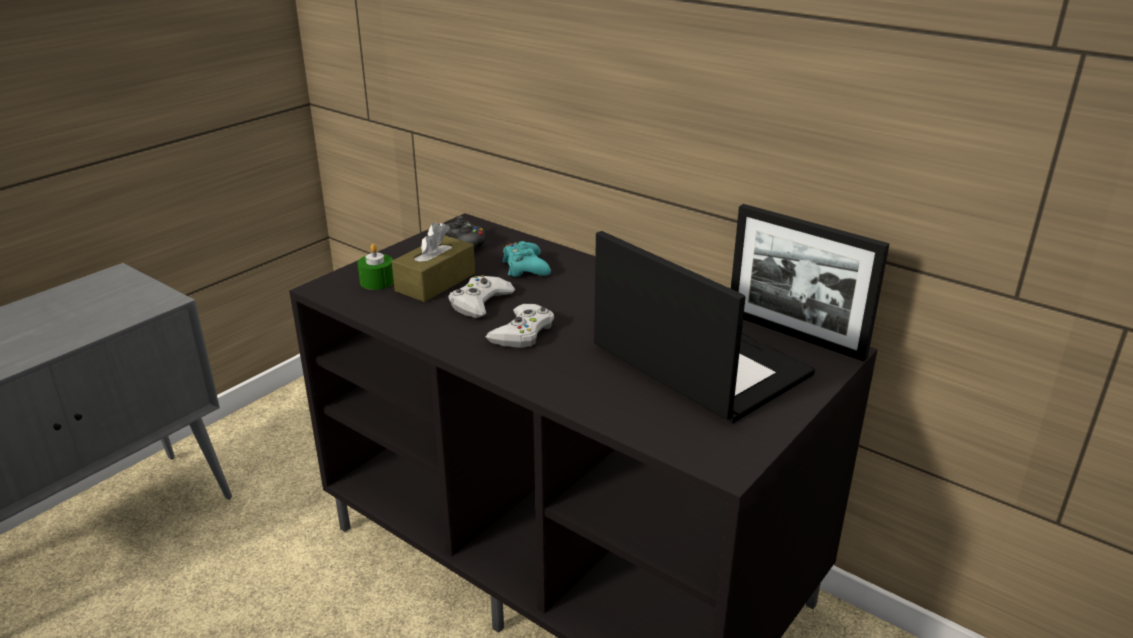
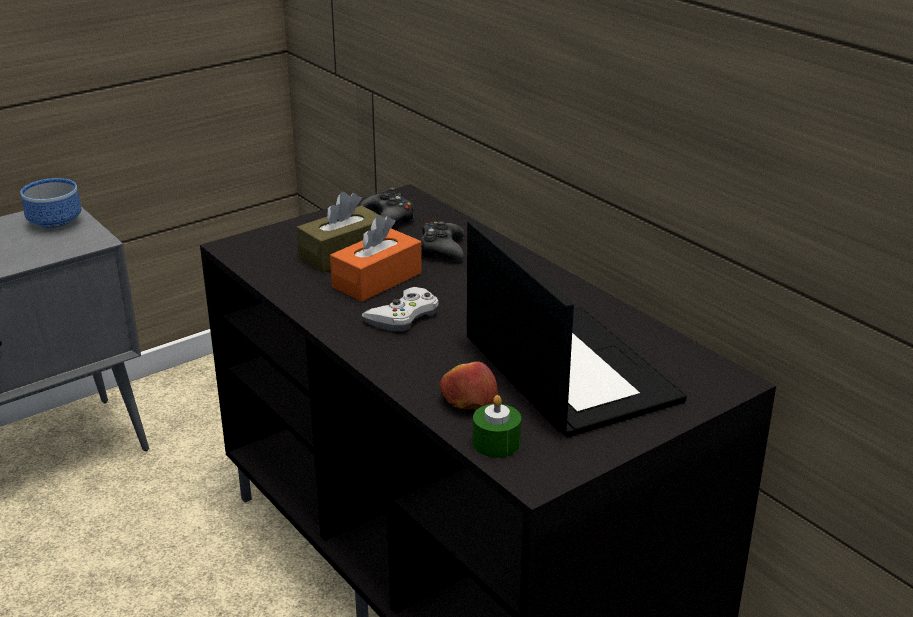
camera: 15 degrees right, 0 degrees up
(112, 289) = (53, 224): none -> bowl
(377, 281) = (287, 246): green candle -> green candle (496, 443)
(480, 302) = (377, 280): white game controller -> orange tissue box
(525, 267) = (442, 249): turquoise game controller -> black game controller
(625, 403) = (468, 401): none -> apple
(794, 335) = (691, 357): picture frame -> none

